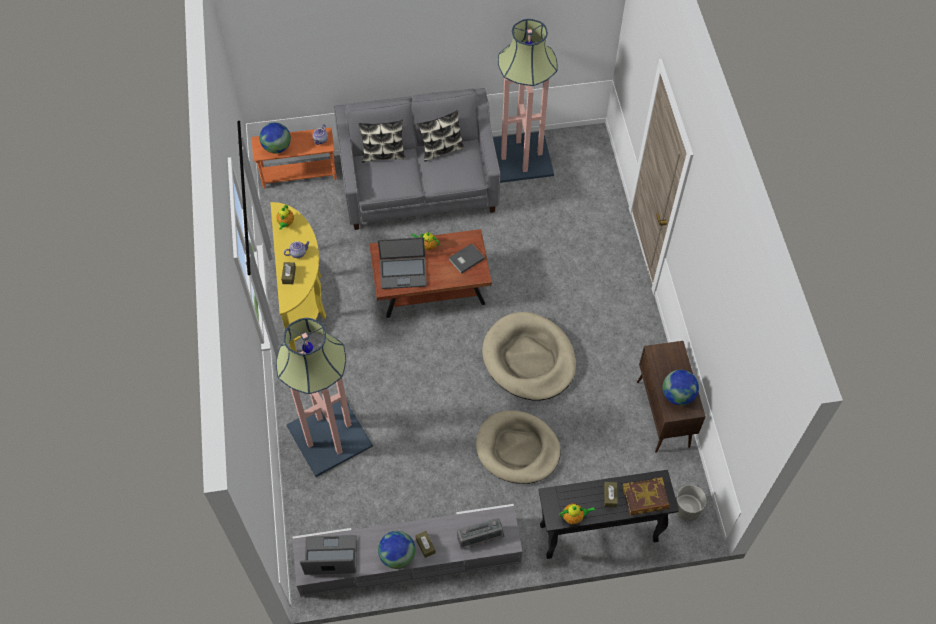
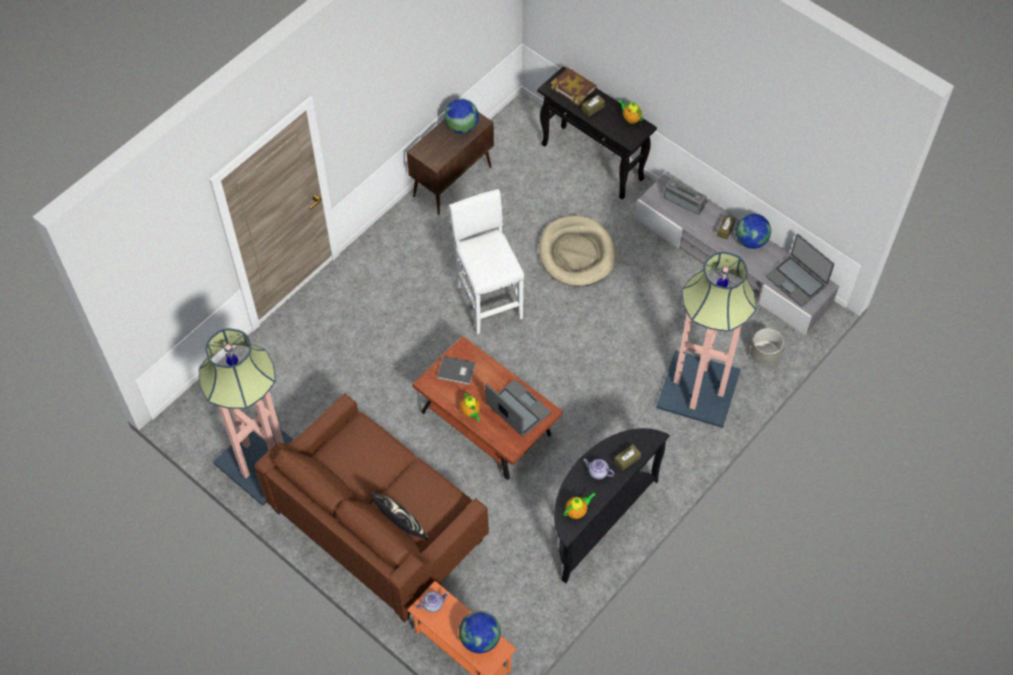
camera: 130 degrees left, 0 degrees up
(304, 299) = (597, 519): yellow console table -> black console table
(419, 186) = (378, 525): grey sofa -> brown sofa
(441, 149) = (349, 478): pillow -> none
(529, 359) = (488, 300): beige dog bed -> white stool
(686, 509) = (520, 123): grey planter -> grey planter (764, 355)

